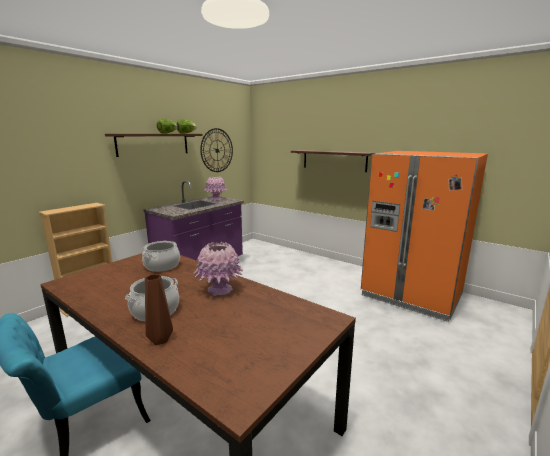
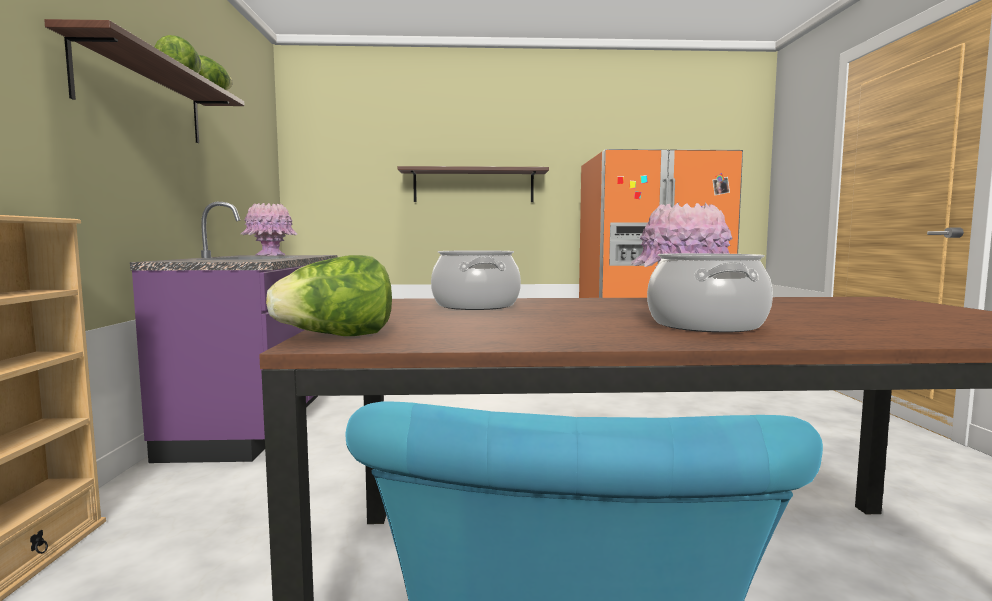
camera: 40 degrees left, 10 degrees down
(71, 279) = (337, 337): none -> lettuce
(160, 341) = (859, 335): brown vase -> none
(217, 150) = (239, 155): wall clock -> none

